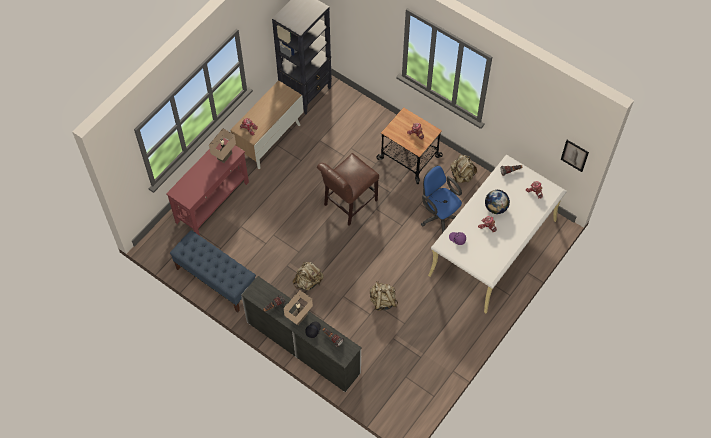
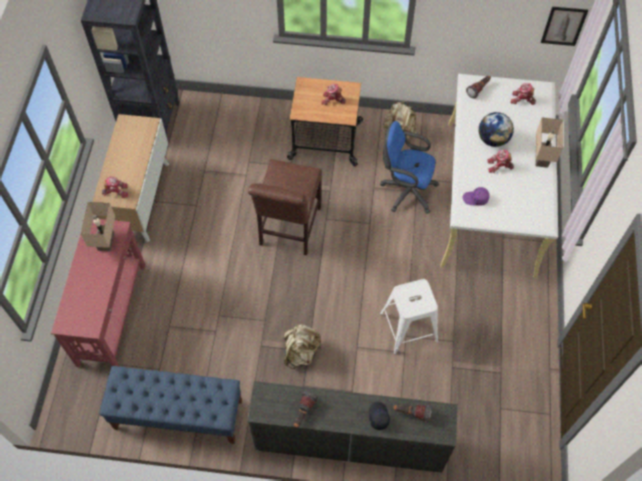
camera: 30 degrees left, 0 degrees up
(299, 317) = (349, 409): beige table lamp -> beige table lamp (543, 159)
(382, 301) = (408, 327): beige backpack -> white stool

